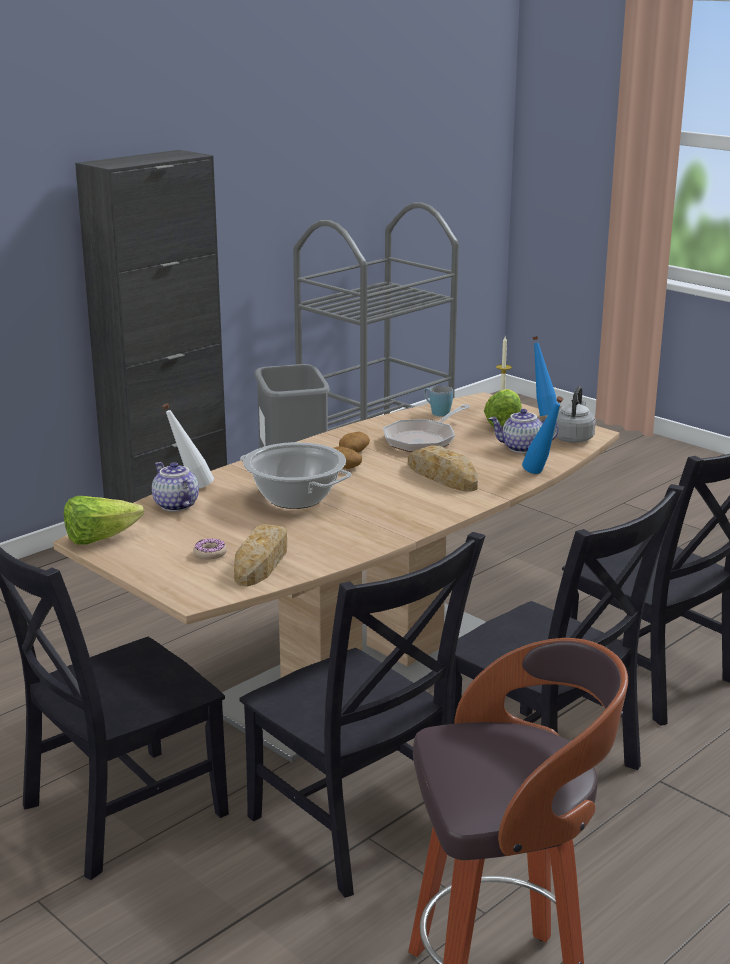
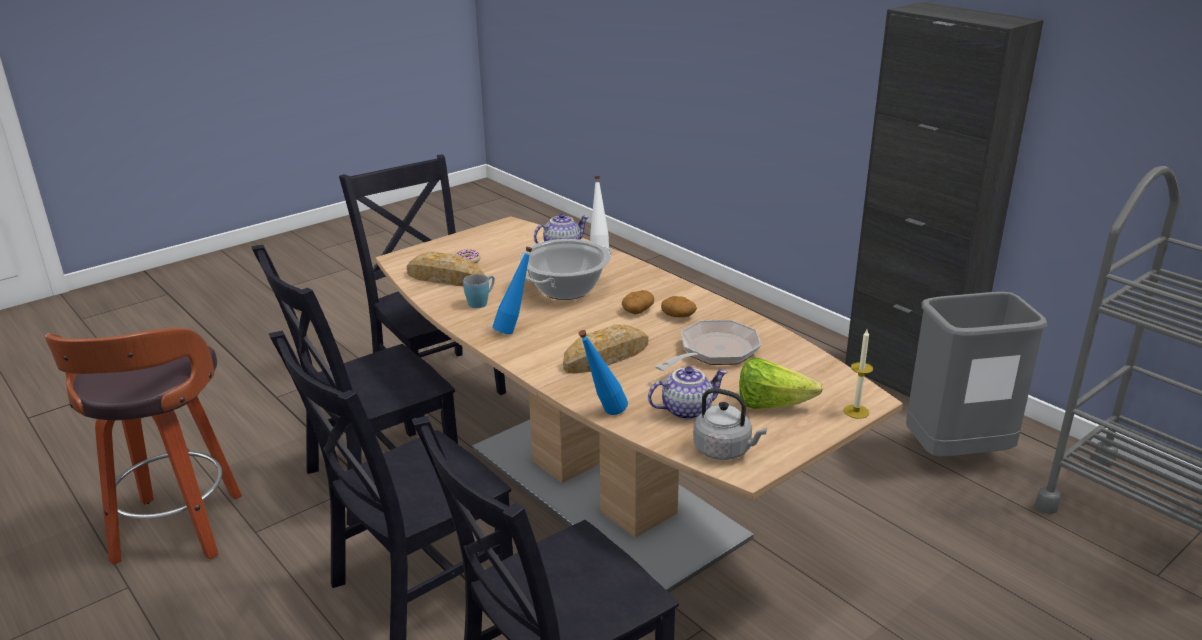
camera: 95 degrees right, 5 degrees up
(99, 539) = (507, 228): lettuce -> none
(423, 439) = (714, 352): frying pan -> frying pan turned 90 degrees clockwise
(436, 412) = (809, 365): blue mug -> blue mug (481, 302)
(521, 448) = (687, 409): teapot -> teapot turned 60 degrees clockwise
(542, 414) = (816, 437): blue bottle -> blue bottle (514, 330)

